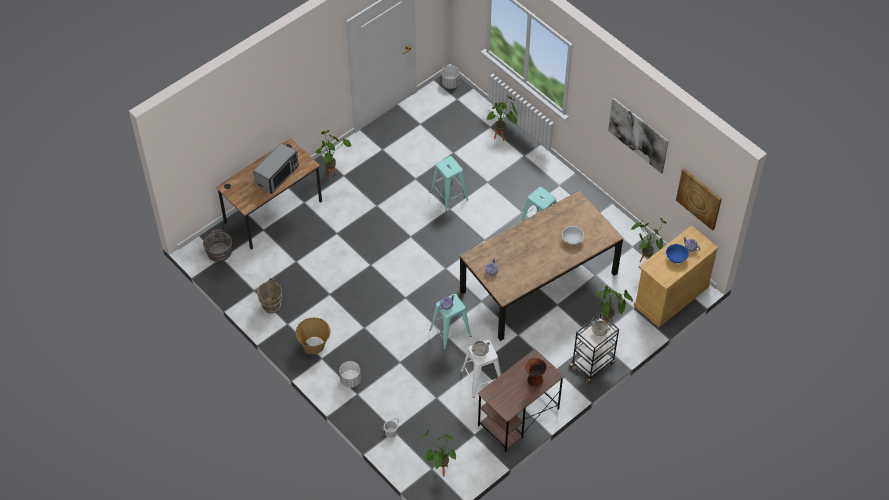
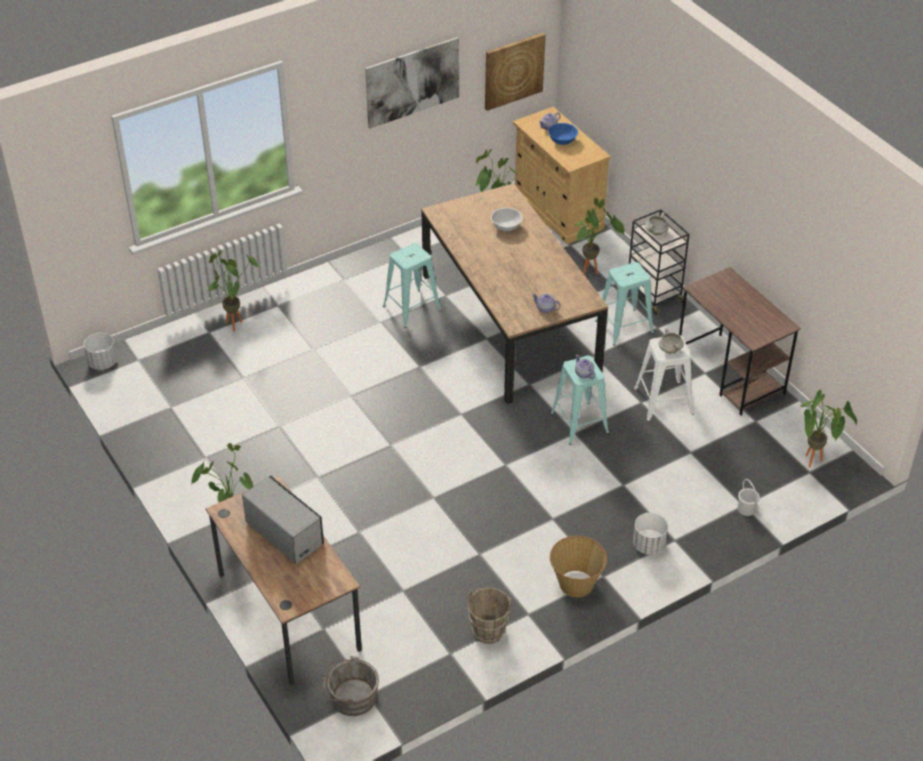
camera: 80 degrees left, 10 degrees down
(449, 196) = (326, 393): turquoise stool -> turquoise stool (624, 327)
(534, 380) = (736, 294): vase -> none

